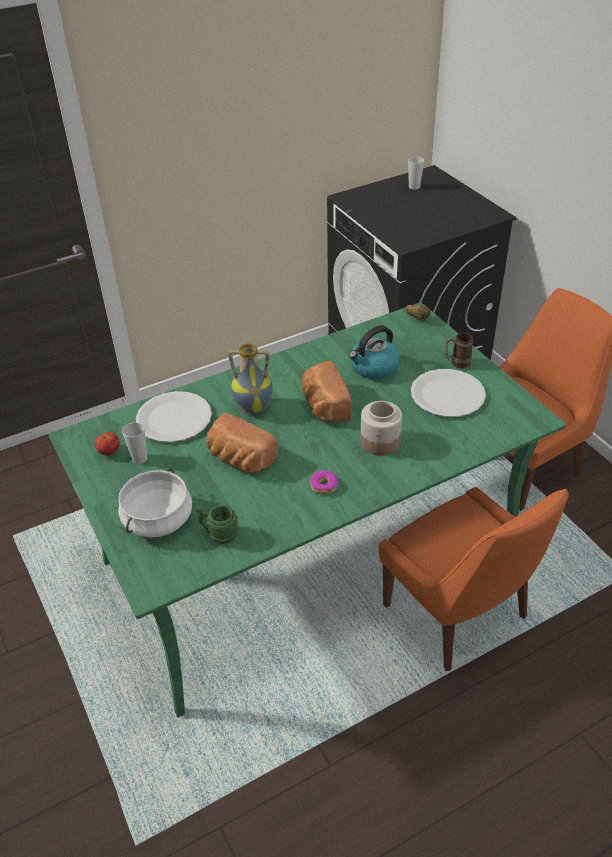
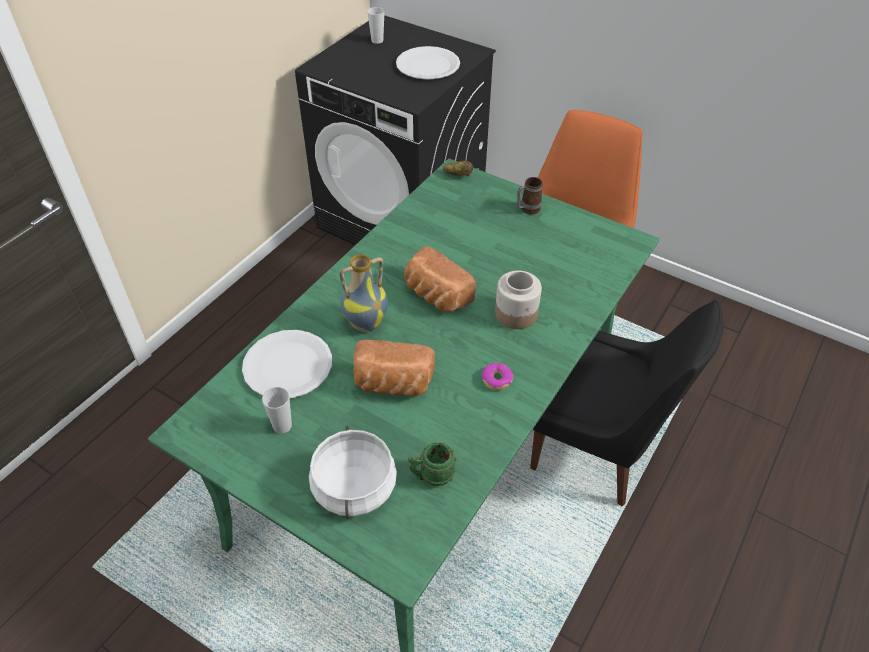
camera: 30 degrees left, 5 degrees up
(109, 452) = (240, 432): tomato -> none
(374, 367) = (454, 239): kettle -> none
(447, 395) = (542, 244): white plate -> white plate (428, 65)
(458, 615) = (599, 449): orange chair -> black chair

